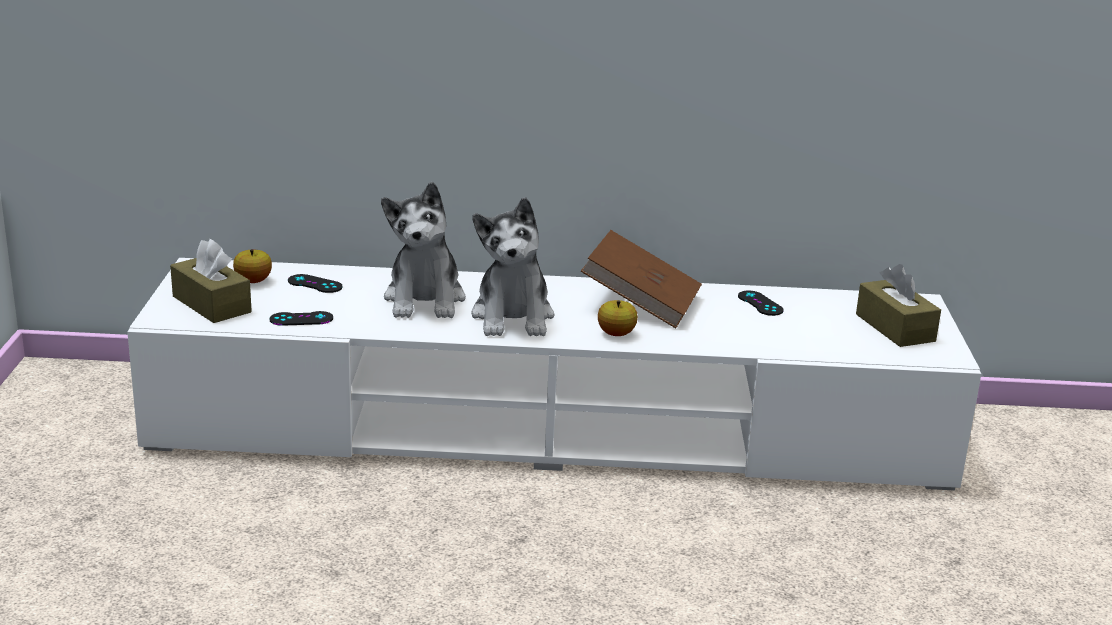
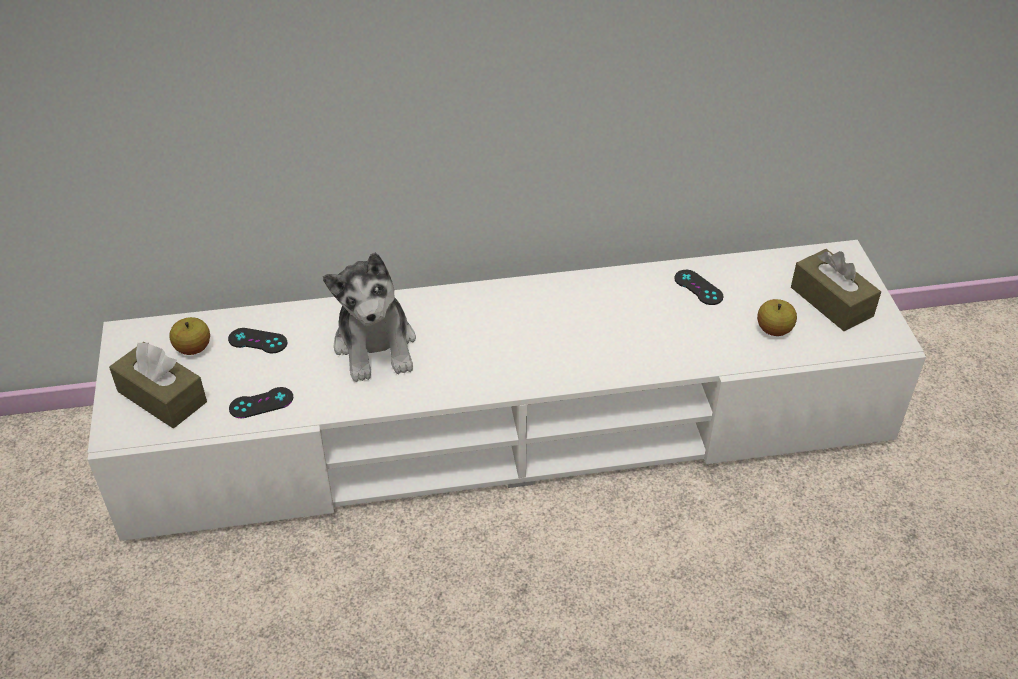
camera: 10 degrees left, 20 degrees up
(513, 317) = (470, 357): plush toy -> none
(616, 334) = (577, 364): apple -> apple (774, 330)
(640, 304) = (587, 312): brown book -> none

